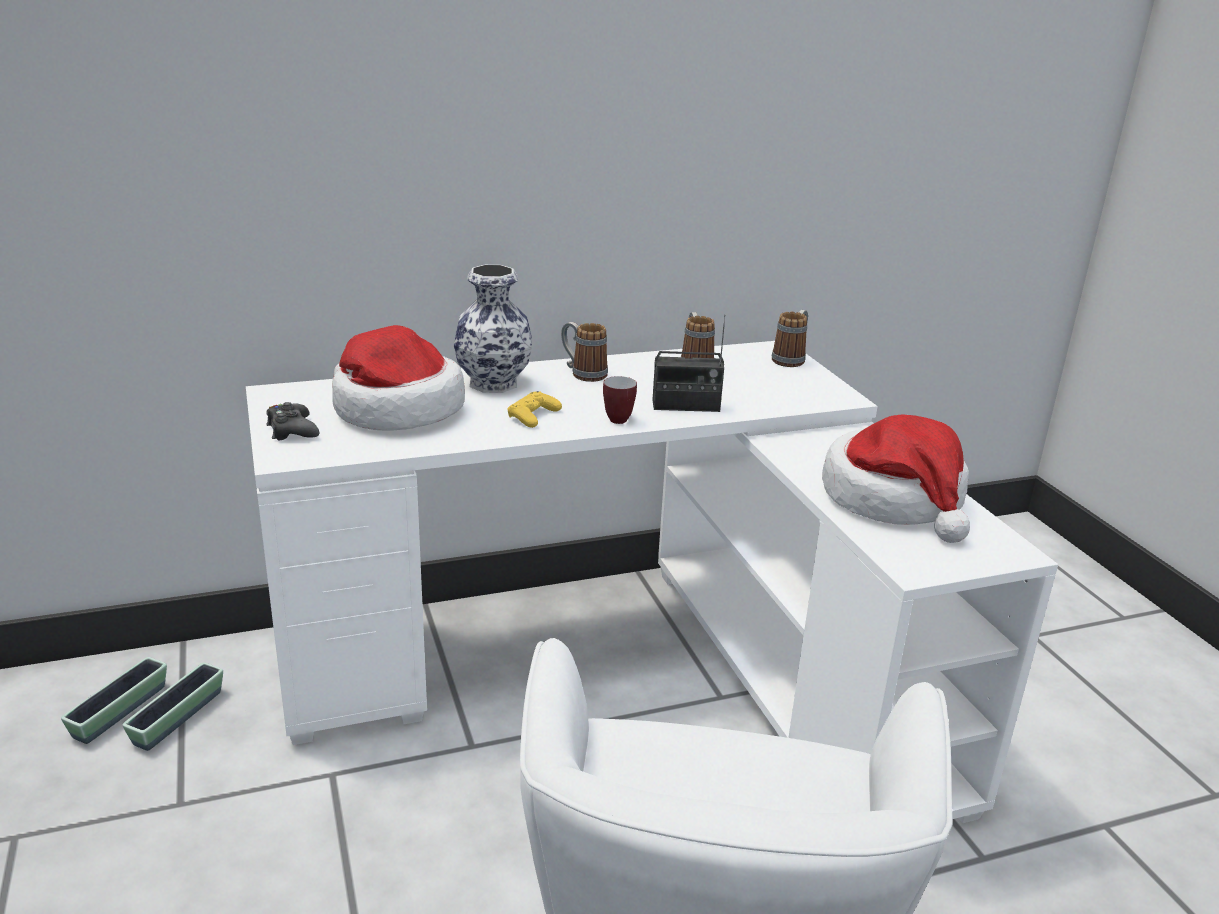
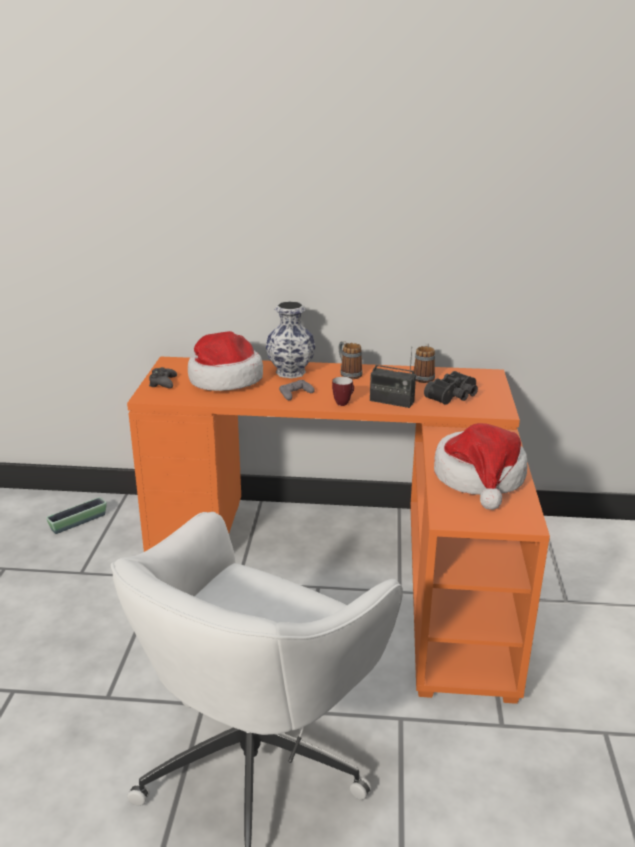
camera: 25 degrees right, 0 degrees up
(178, 718) = (103, 531): planter -> none
(533, 416) = (295, 394): yellow game controller -> grey game controller
(629, 664) = (356, 560): white desk -> orange desk
(763, 386) = (454, 396): none -> black binoculars
(791, 359) = (492, 382): mug -> none

